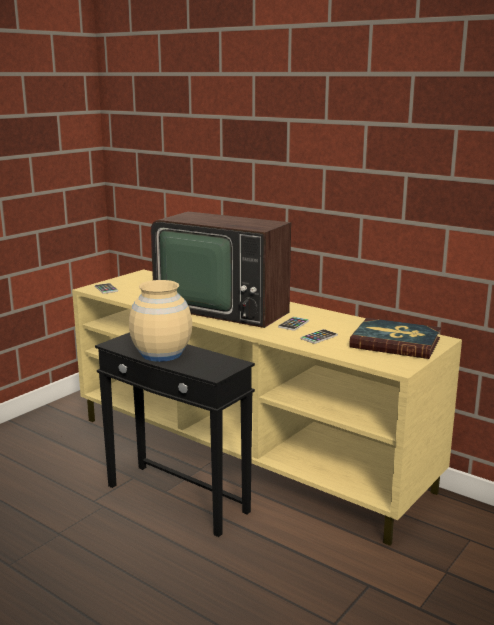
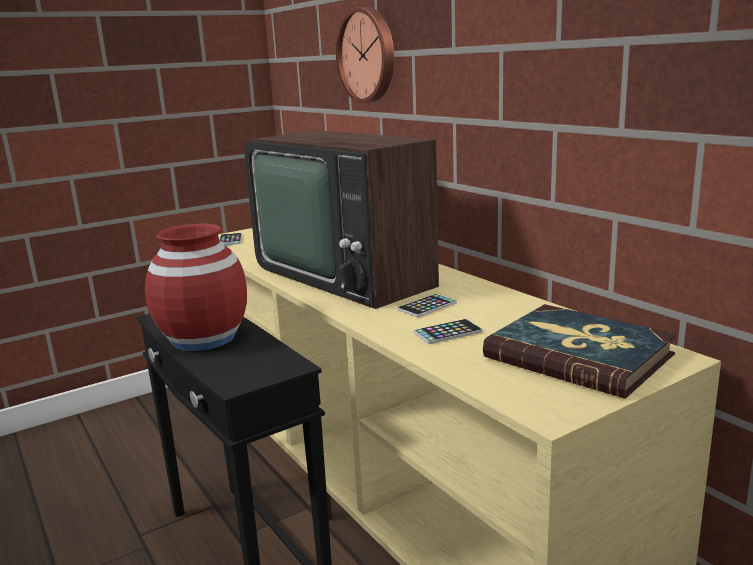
camera: 20 degrees right, 0 degrees up
(162, 354) = (204, 338): beige vase -> red vase
(214, 158) = (368, 55): none -> wall clock

